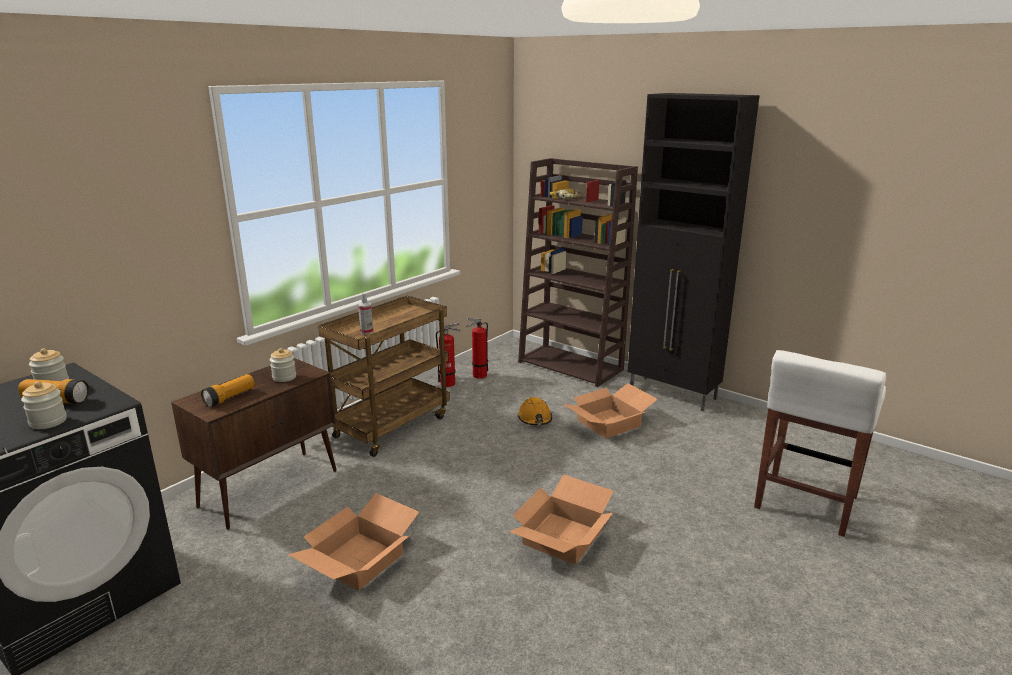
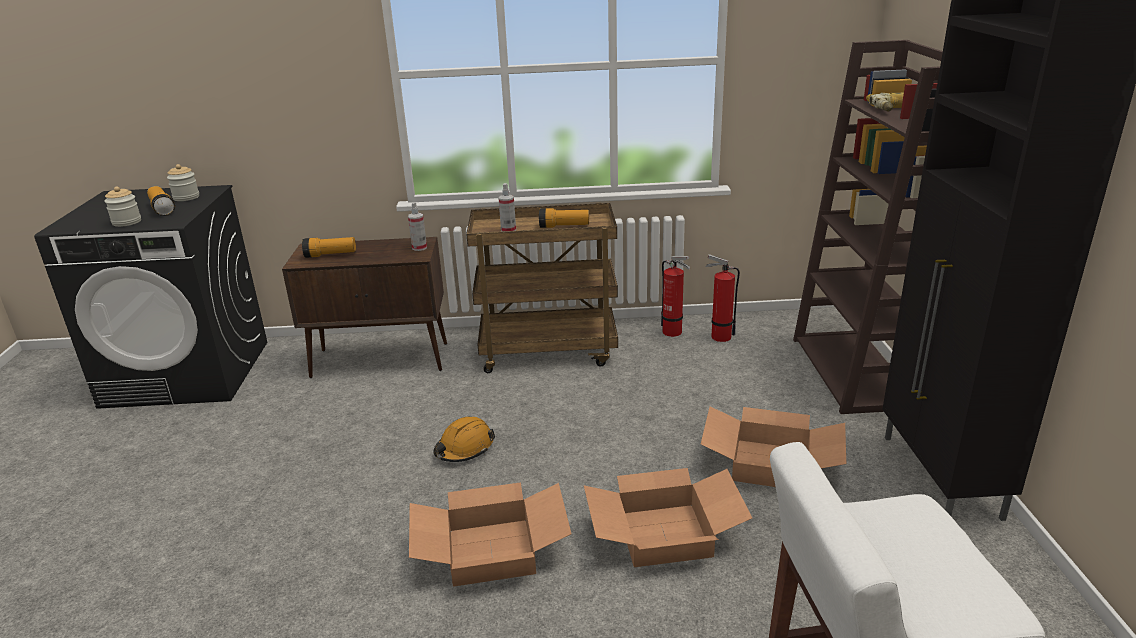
camera: 50 degrees right, 5 degrees up
(284, 377) = (393, 252): jar -> none
(299, 368) = (419, 248): none -> spray bottle
(359, 559) = (331, 455): cardboard box -> cardboard box (665, 533)
(399, 318) = (564, 226): none -> flashlight
(535, 419) = (692, 414): orange hard hat -> orange hard hat (464, 448)

